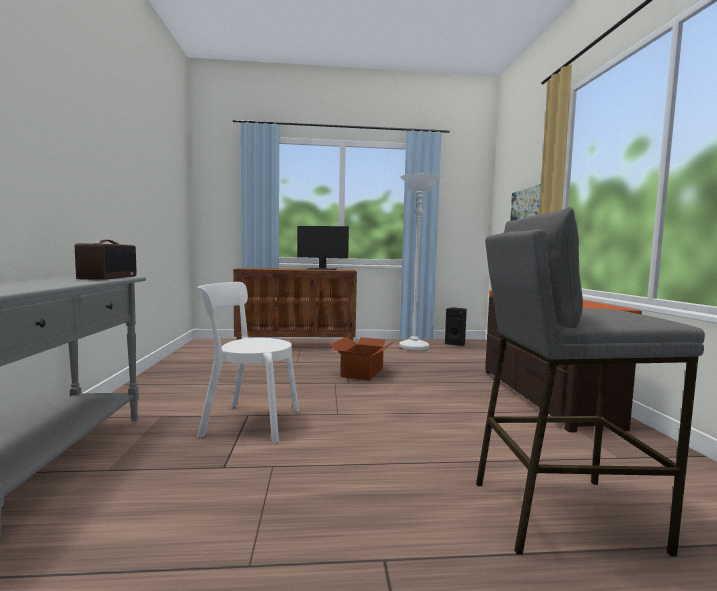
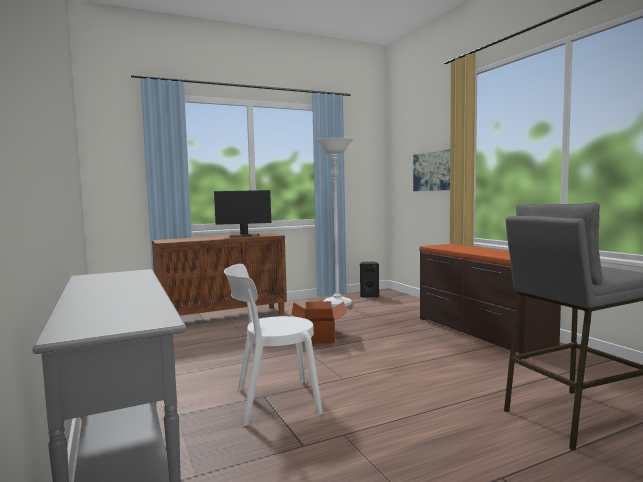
camera: 20 degrees left, 0 degrees up
(108, 277) = (129, 275): radio -> none

